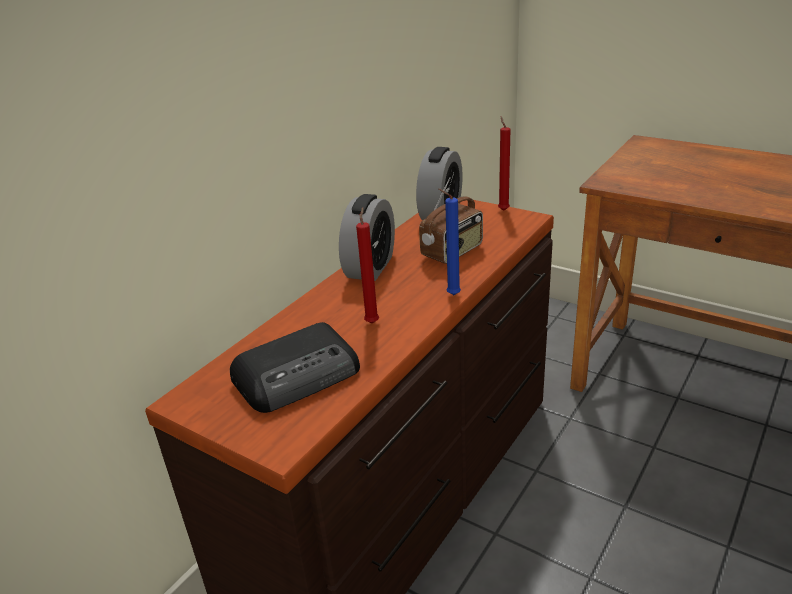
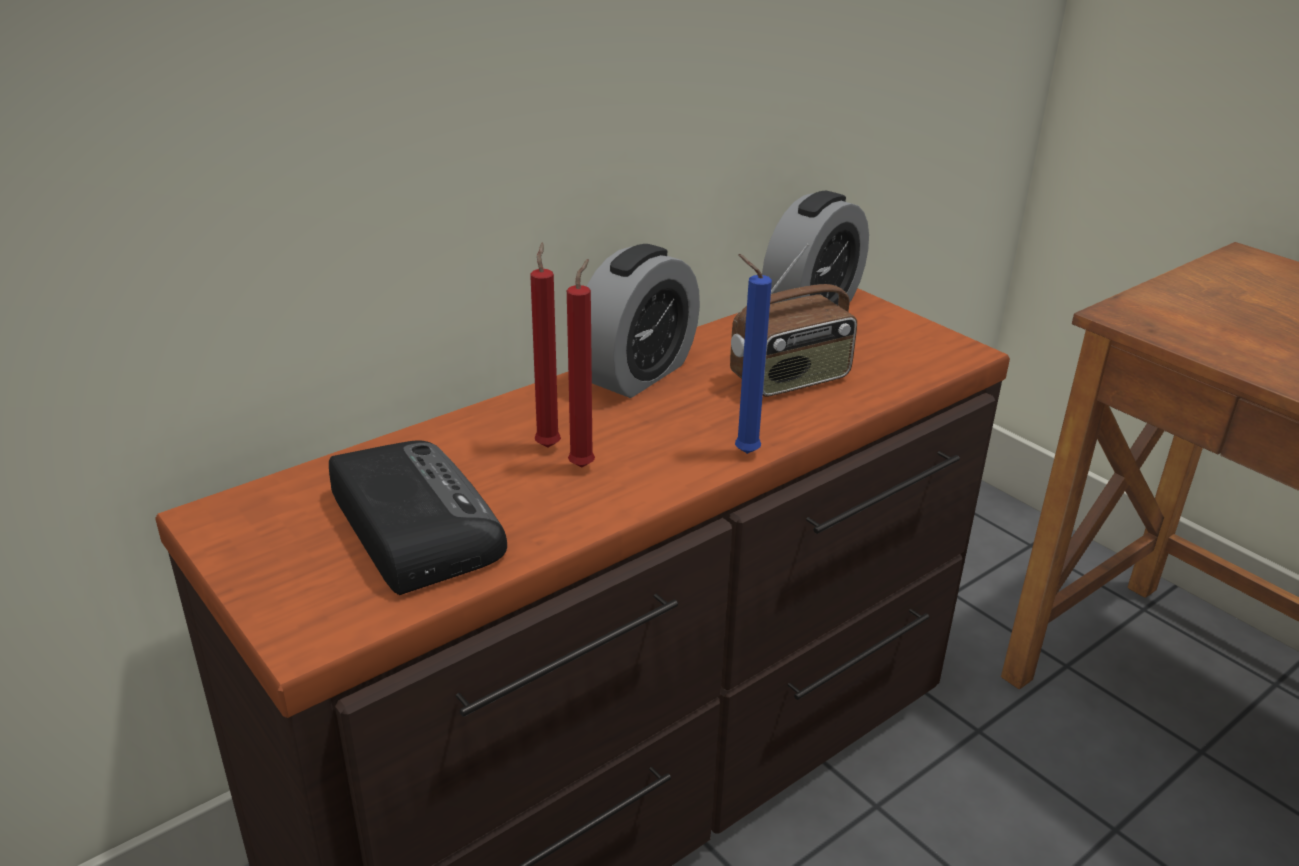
camera: 15 degrees right, 0 degrees up
(299, 375) = (412, 524): radio -> radio turned 105 degrees counterclockwise
(503, 209) = (922, 326): red candle -> red candle (548, 445)

